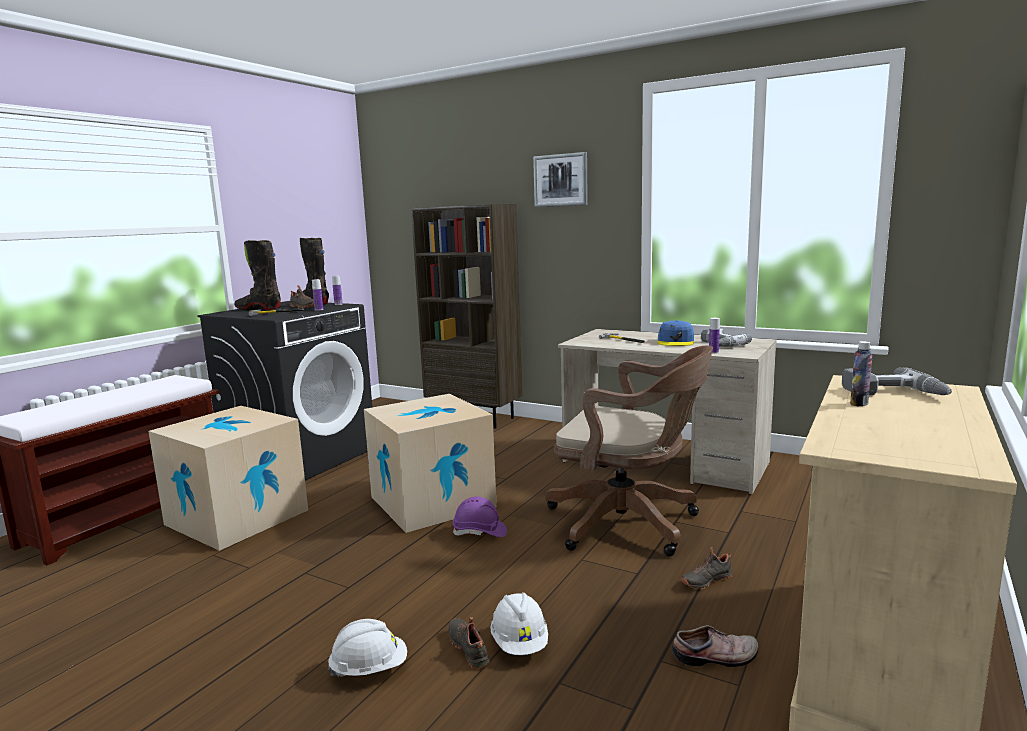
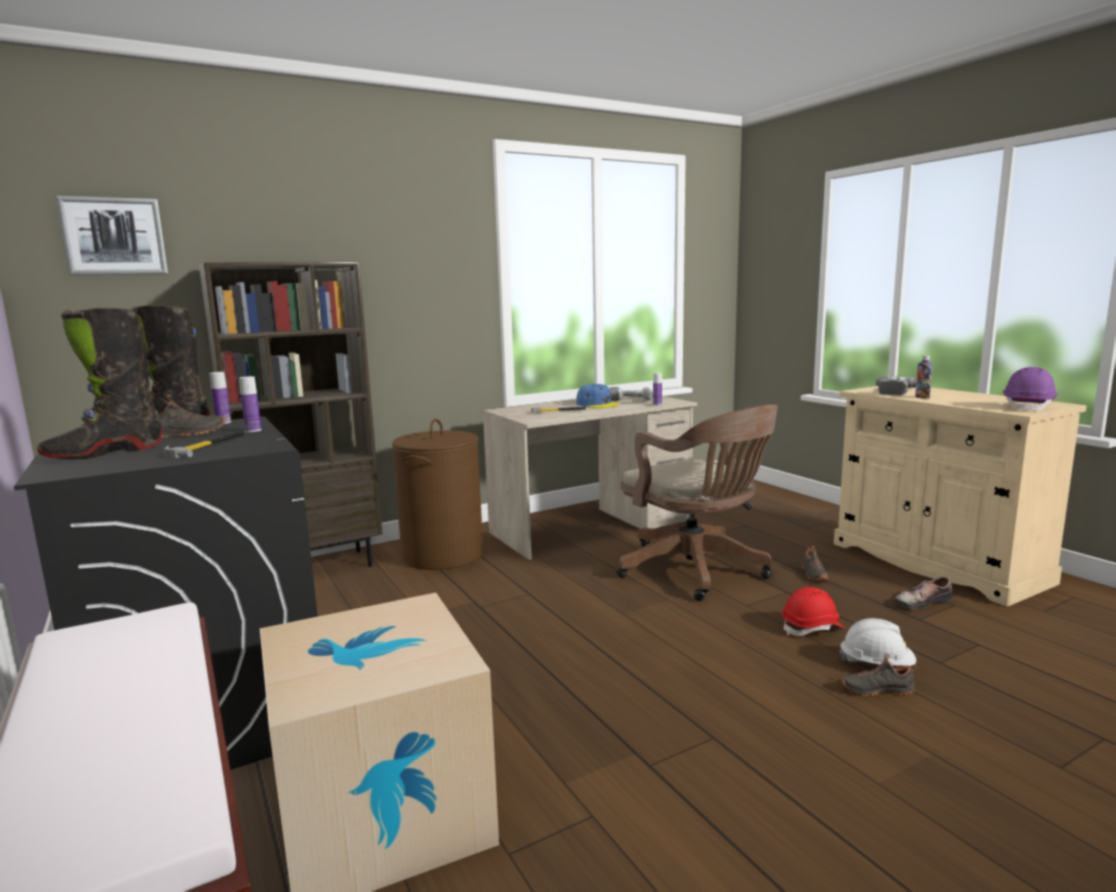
camera: 60 degrees left, 0 degrees up
(369, 669) = (897, 751): white hard hat -> none
(432, 502) = (537, 644): cardboard box -> none
(480, 532) = (648, 635): purple hard hat -> purple hard hat (1028, 407)
(538, 438) = (443, 555): none -> brown laundry basket
(561, 180) = (402, 237): picture -> picture (114, 236)
(567, 599) = (812, 628): none -> red hard hat
(630, 524) = (697, 571): brown office chair -> brown office chair turned 90 degrees clockwise
(716, 658) = (921, 601): shoe -> shoe turned 135 degrees counterclockwise

